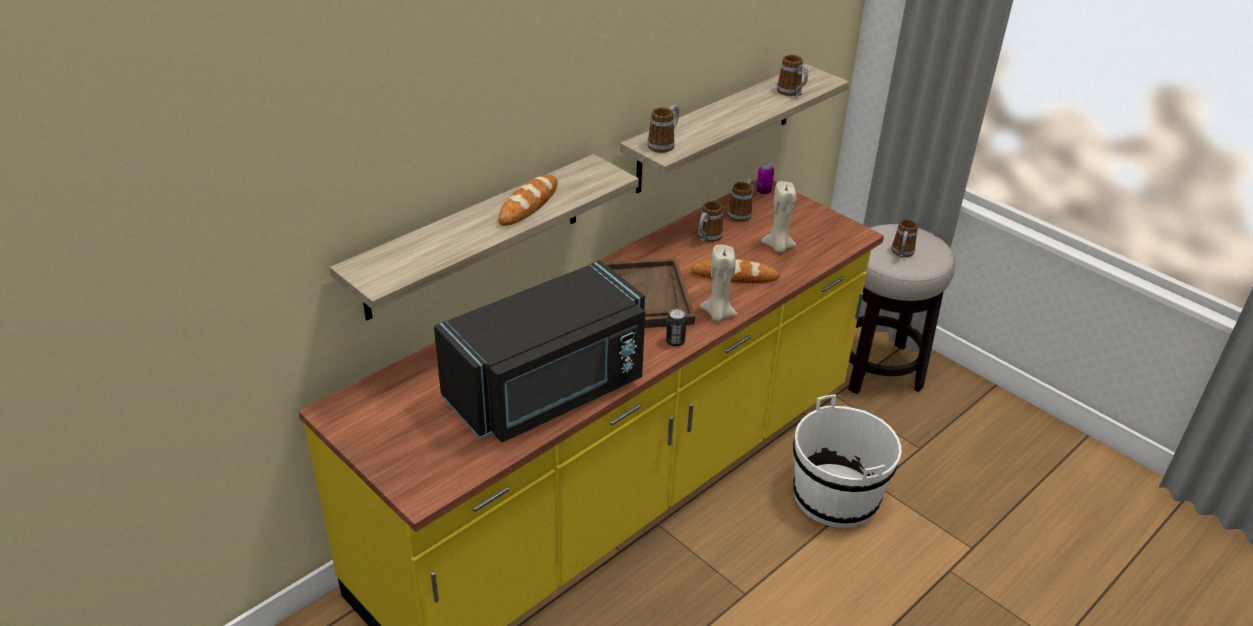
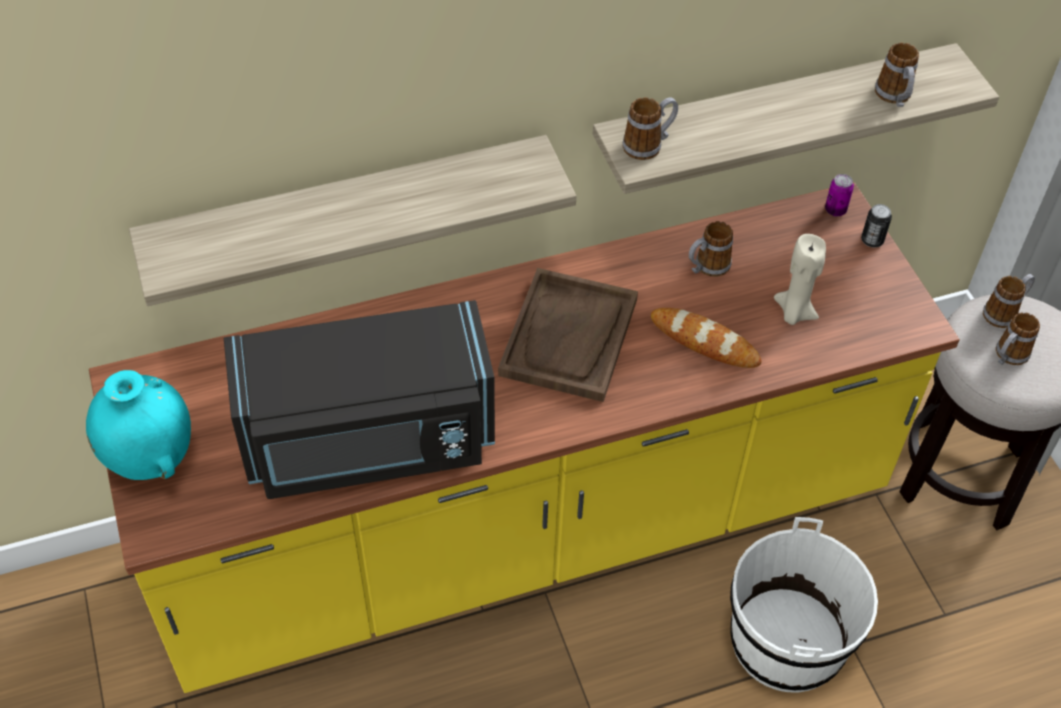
camera: 25 degrees right, 15 degrees up
(387, 450) = (149, 457): none -> turquoise vase
(528, 204) = (409, 199): bread -> none
(675, 342) = (562, 421): can -> can (872, 240)
(718, 315) = (642, 397): beige candle -> none
(742, 213) = (780, 239): mug -> mug (1004, 313)

